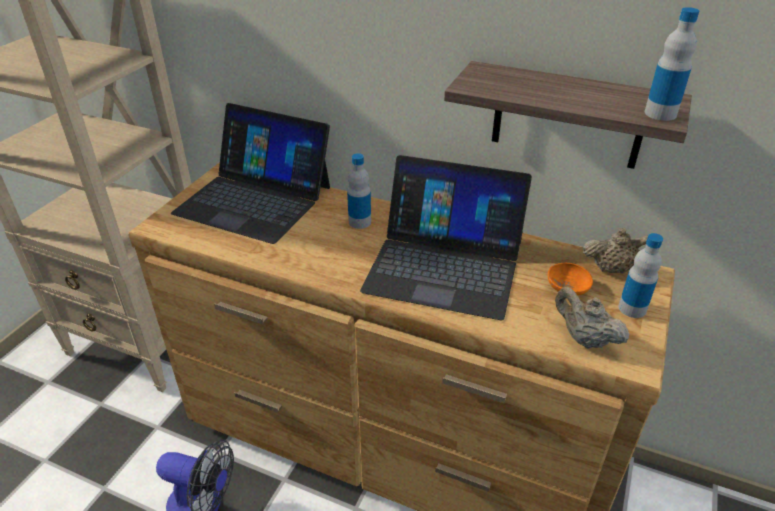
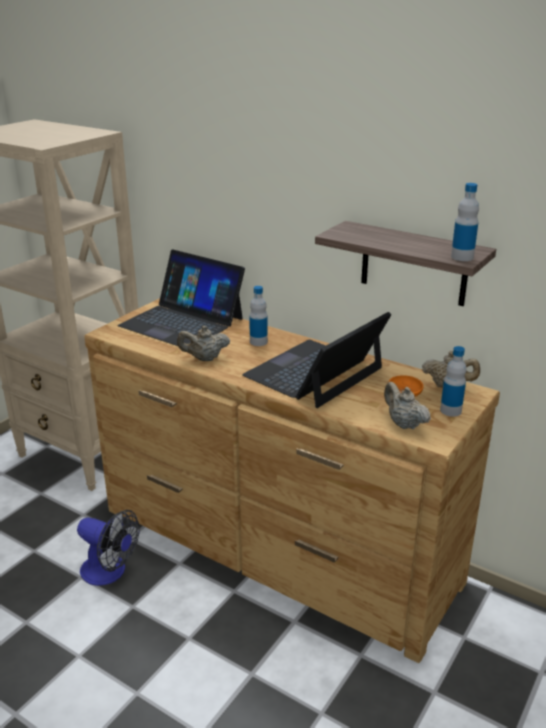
camera: 10 degrees right, 10 degrees down
(297, 257) = (204, 359): none -> beige teapot
(445, 265) = (314, 372): laptop -> laptop turned 105 degrees clockwise

